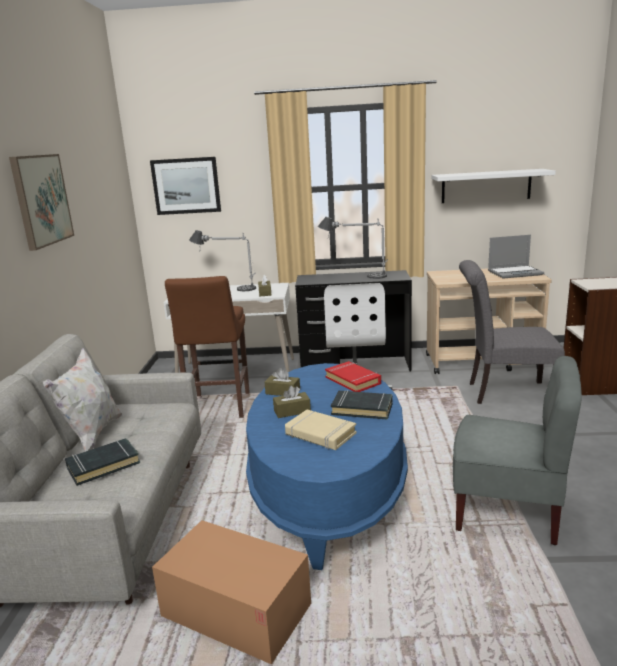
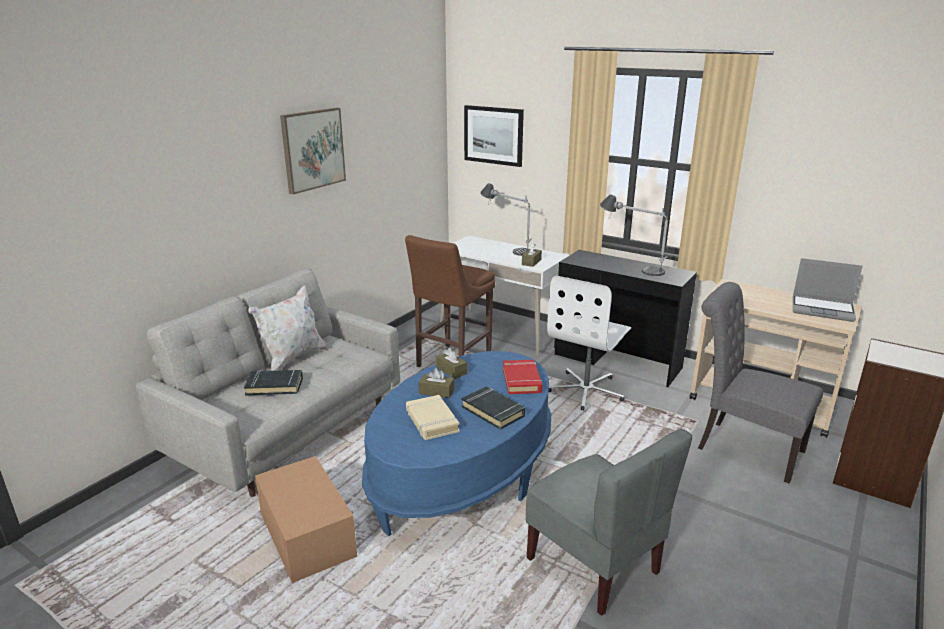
camera: 30 degrees right, 5 degrees up
(486, 186) = (826, 190): white shelf -> none

